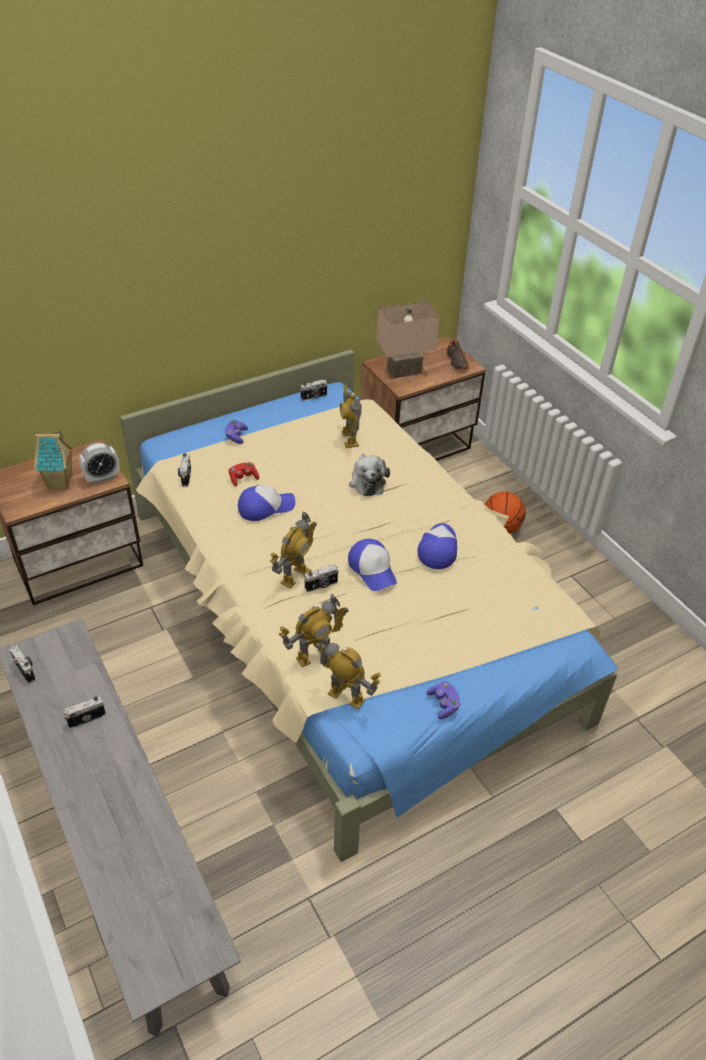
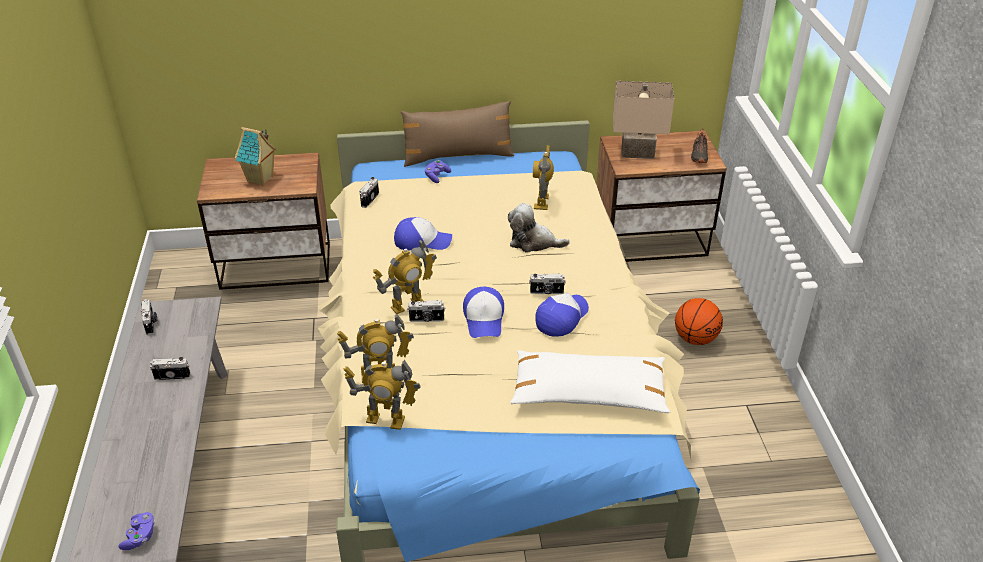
camera: 25 degrees right, 5 degrees down
(102, 478) = (297, 183): alarm clock -> none
(241, 410) = (458, 156): none -> brown pillow
(243, 478) = (419, 213): red game controller -> none
(314, 397) = (535, 159): camera -> camera (546, 292)
(346, 696) = (385, 420): toy robot -> toy robot turned 135 degrees clockwise
(367, 481) = (533, 242): plush toy -> plush toy turned 90 degrees clockwise
(443, 704) = (474, 457): purple game controller -> purple game controller (140, 537)
(501, 612) = (588, 393): none -> white pillow

